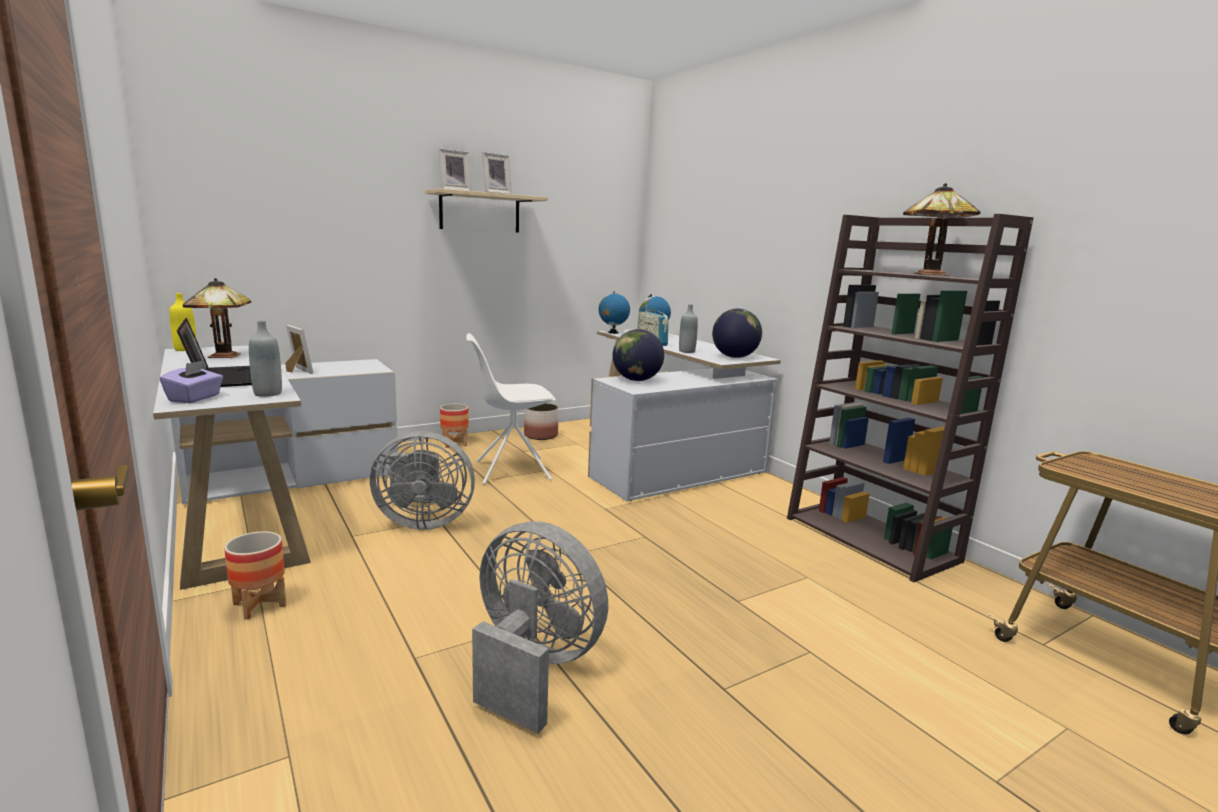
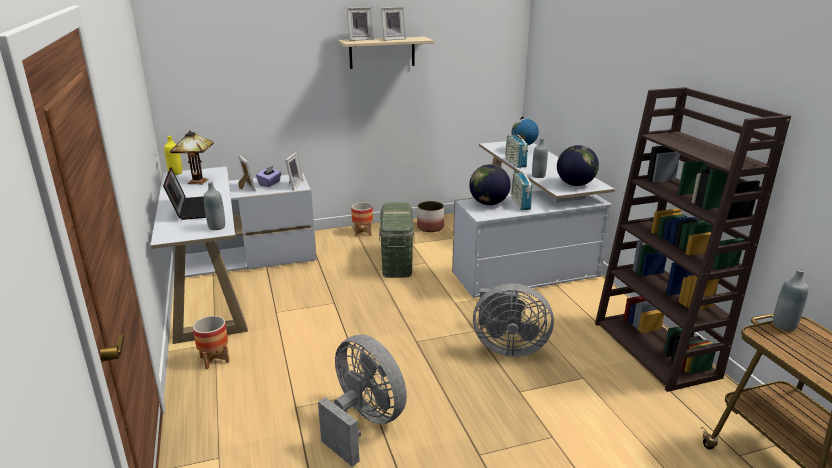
camera: 15 degrees right, 10 degrees up
(195, 398) = (174, 231): purple tissue box -> purple tissue box (270, 183)
(367, 368) = (293, 185): none -> picture frame
(422, 522) = (323, 304): grey fan -> grey fan (507, 347)
(511, 471) = (397, 262): white chair -> green storage box
(613, 332) = (491, 146): globe -> none
(674, 379) = (520, 203): none -> radio
(929, 275) = (707, 152): table lamp -> none
(1079, 459) = (784, 325): none -> grey bottle

